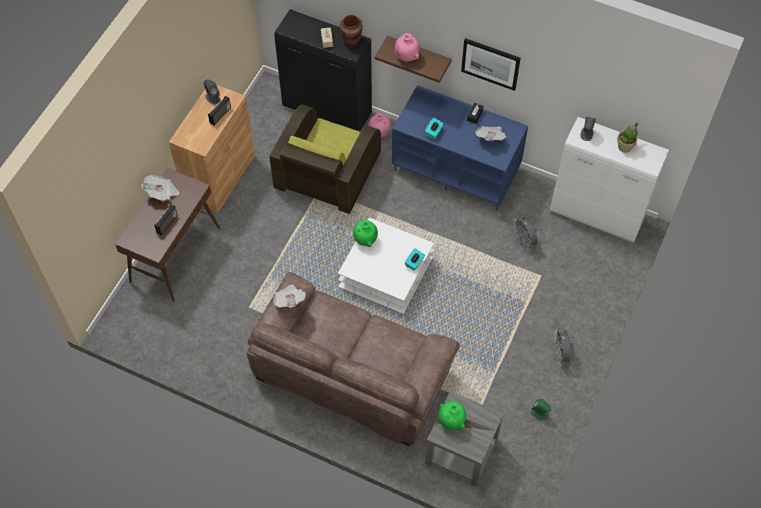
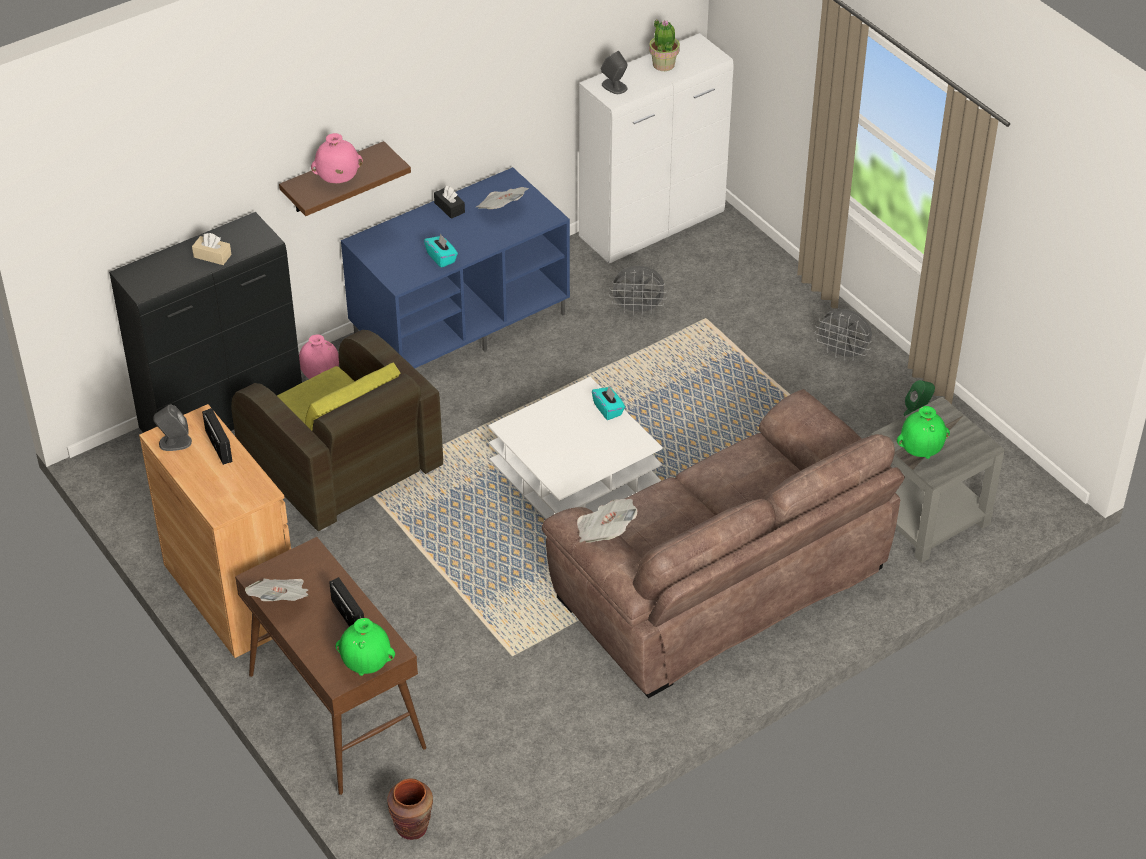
camera: 60 degrees left, 15 degrees down
(351, 41) = (240, 232): brown vase -> brown vase (412, 828)
(365, 240) = (526, 445): green vase -> green vase (367, 665)
(490, 63) = (441, 98): picture -> none

